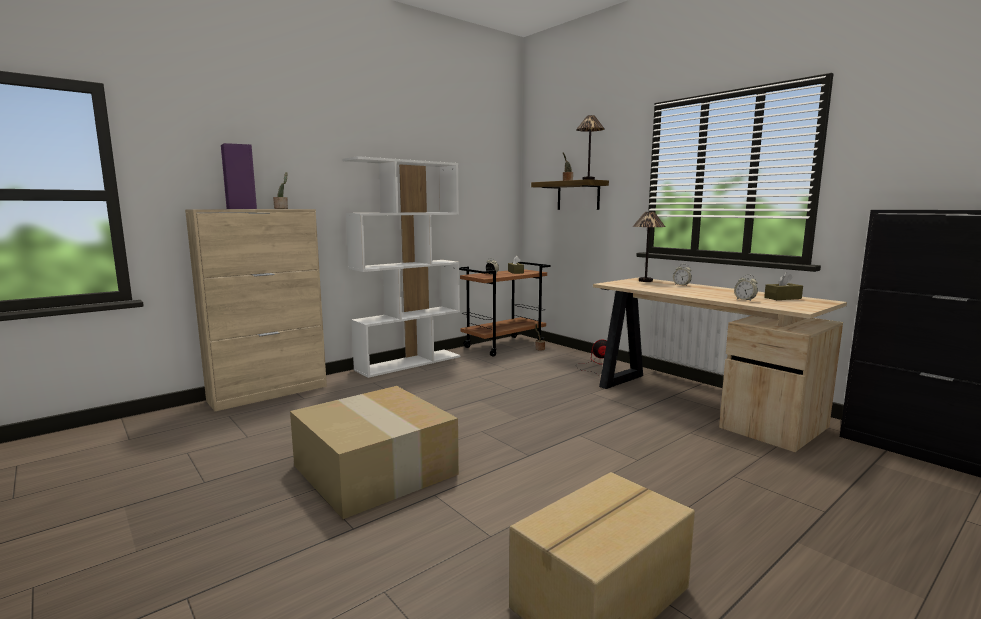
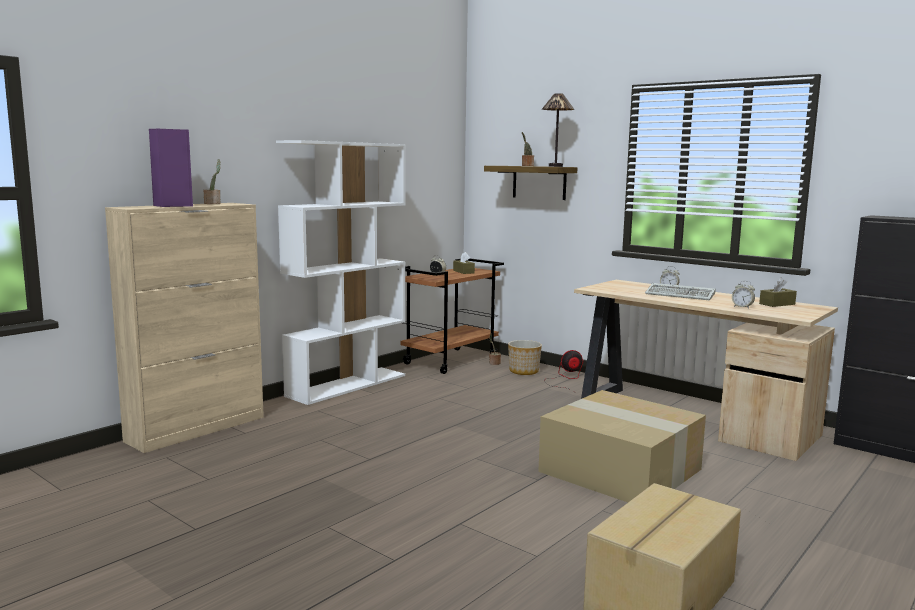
camera: 10 degrees left, 0 degrees up
(377, 470) = (384, 504): cardboard box -> cardboard box (623, 470)
(562, 356) = (524, 371): none -> planter
(646, 281) = (628, 284): table lamp -> none
(690, 290) = (681, 295): none -> keyboard

